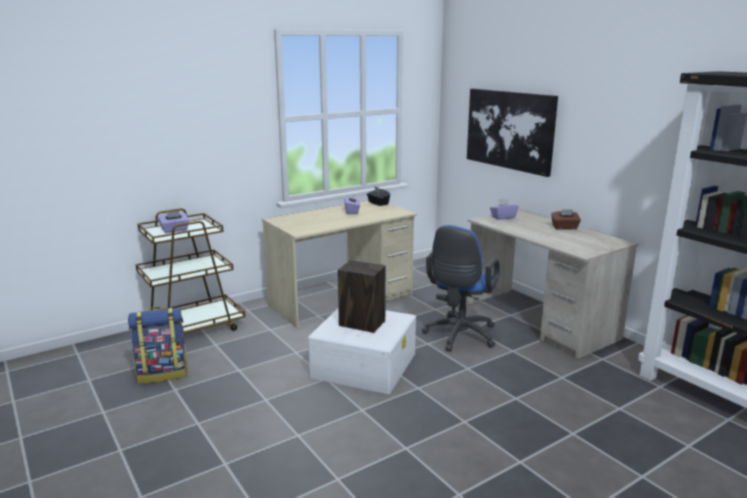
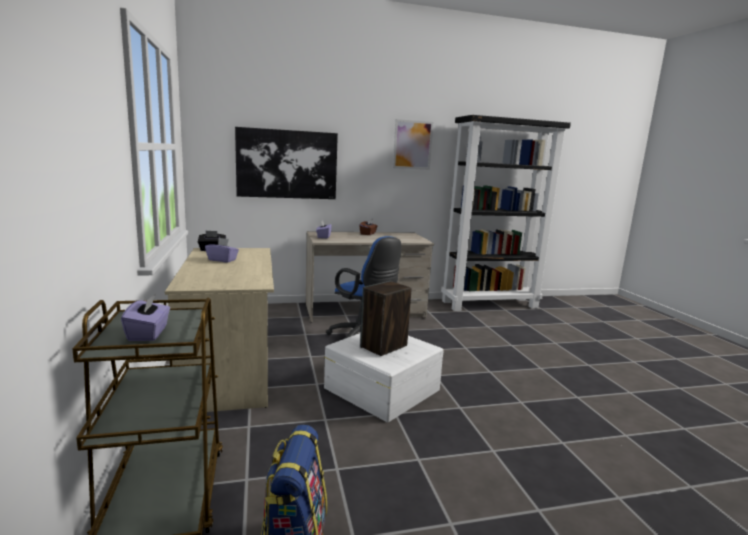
camera: 70 degrees left, 5 degrees down
(650, 114) = (412, 145): none -> picture

